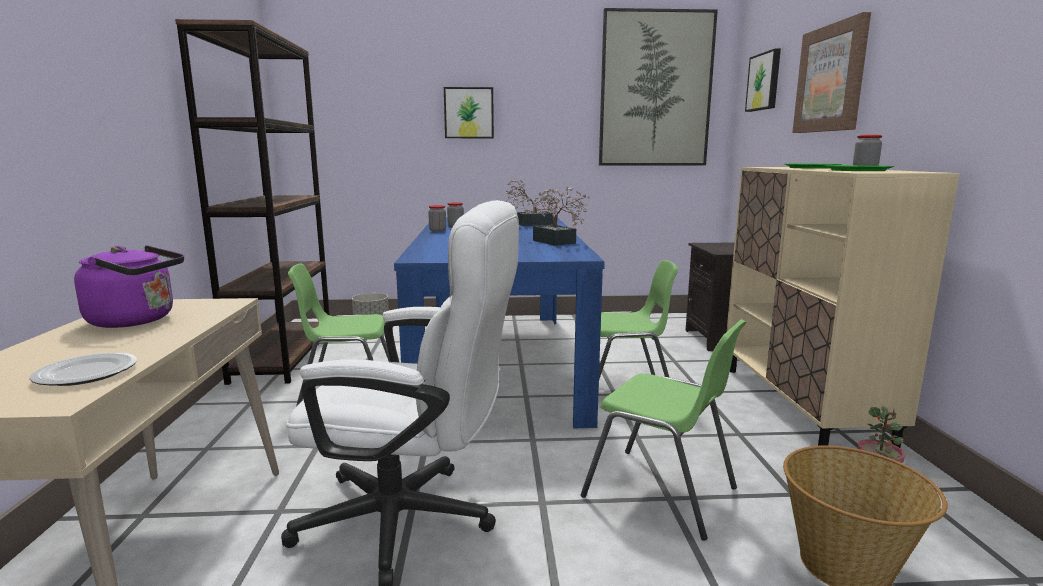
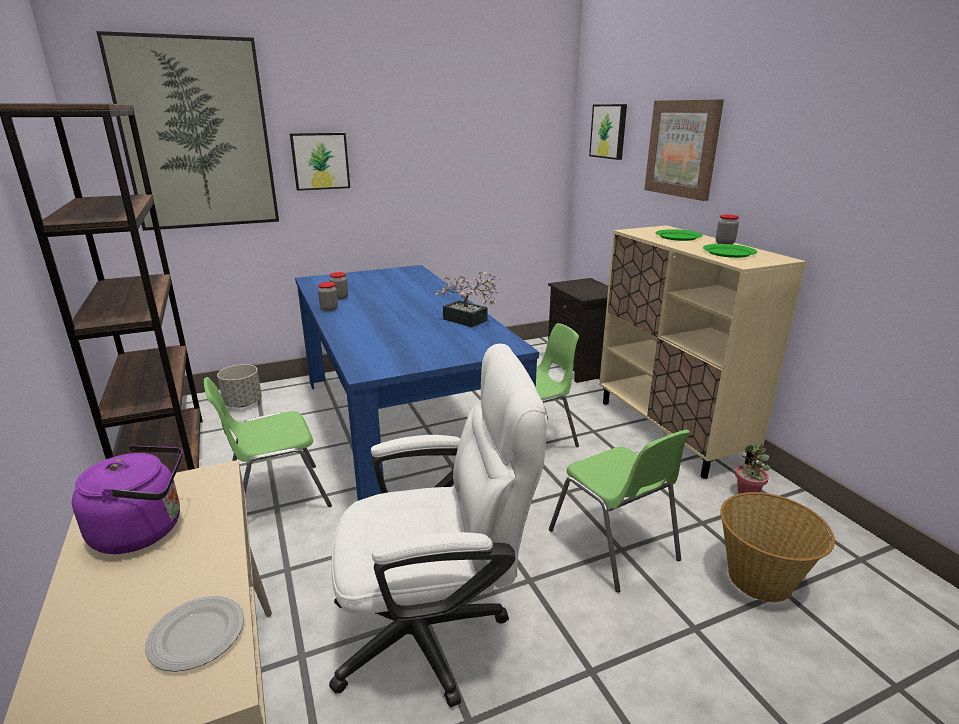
camera: 20 degrees left, 10 degrees up
(530, 224) = (411, 285): potted plant -> none
(655, 90) = (505, 131): picture -> picture (197, 135)
(662, 493) = (614, 546): green chair -> green chair turned 45 degrees clockwise

